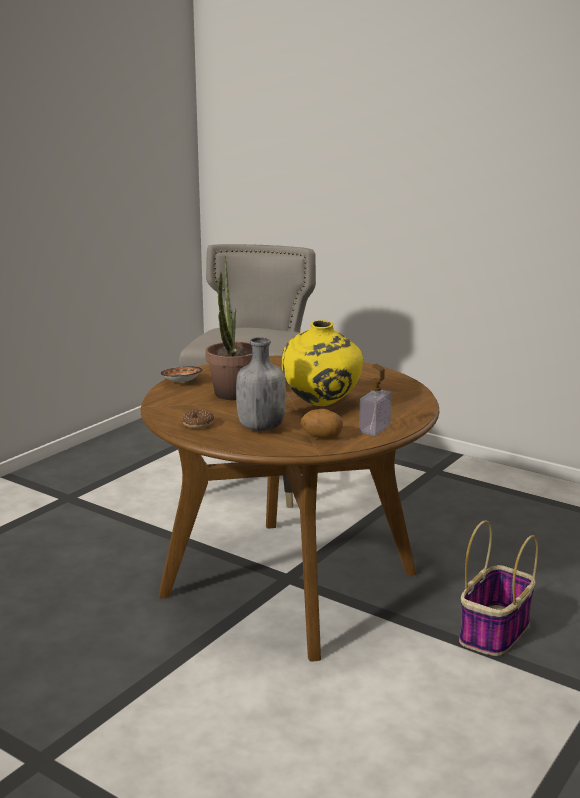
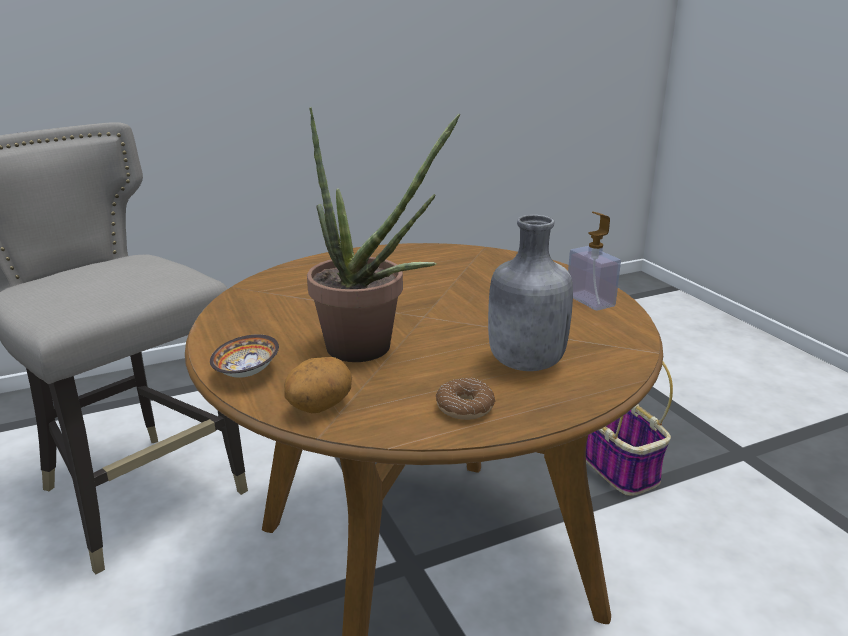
camera: 60 degrees left, 5 degrees up
(321, 405) = (477, 306): yellow vase -> none
(322, 437) = (596, 335): potato -> potato (319, 407)

